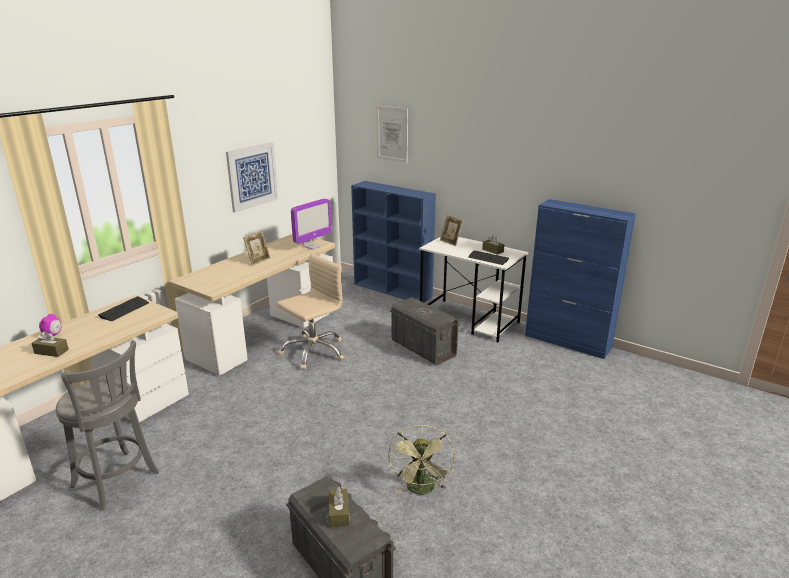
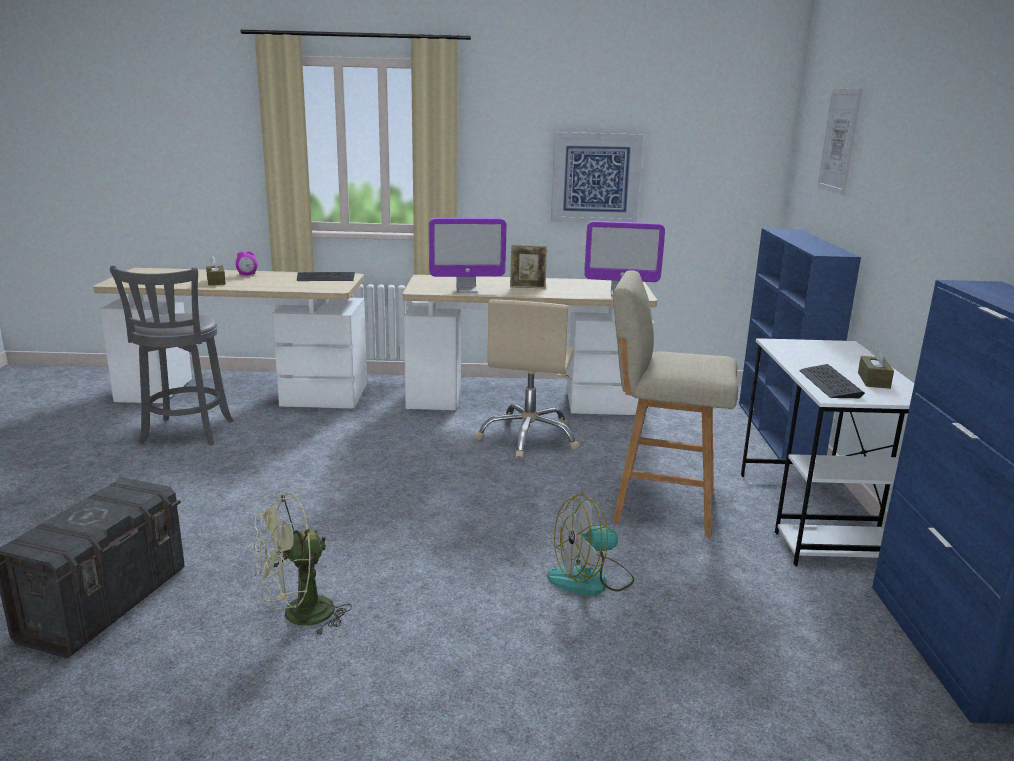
camera: 55 degrees right, 5 degrees down
(237, 277) = (466, 290): none -> monitor
(313, 351) = (529, 437): beige office chair -> beige office chair turned 90 degrees clockwise
(339, 513) = (94, 514): brown tissue box -> none
(423, 348) = (659, 505): grey storage box -> beige stool
(450, 242) = (829, 349): picture frame -> none
(466, 392) = (591, 579): none -> fan

